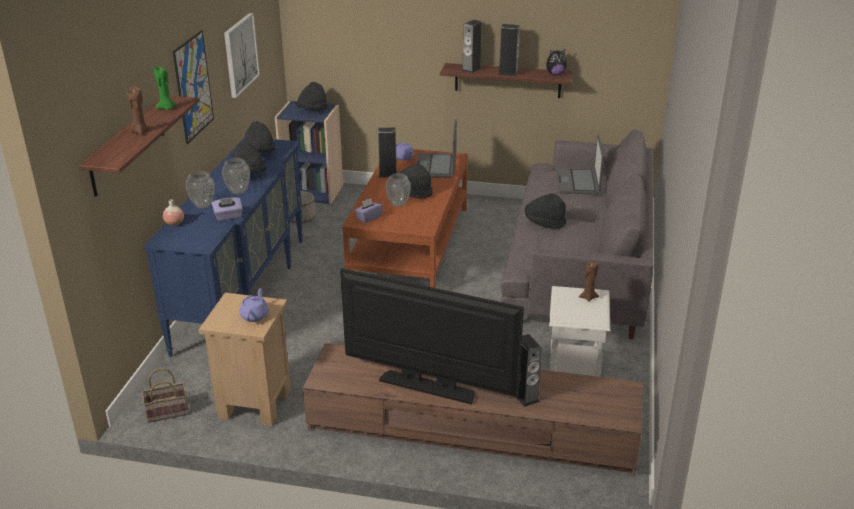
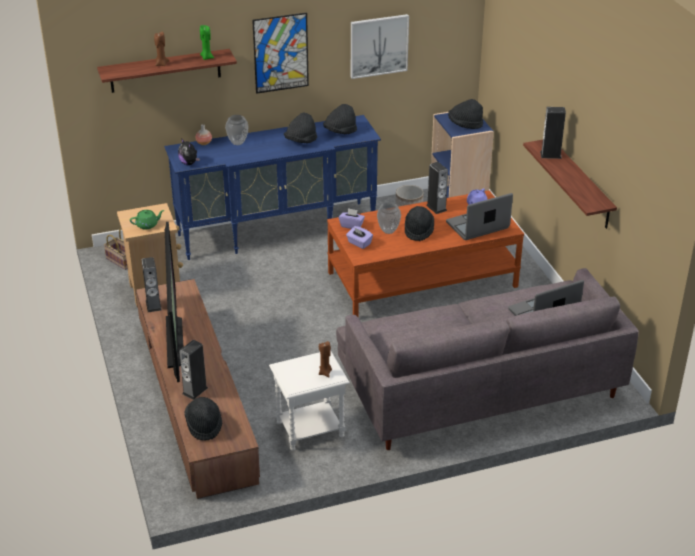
camera: 60 degrees right, 5 degrees up
(228, 216) = (231, 158): purple tissue box -> purple tissue box (359, 243)
(239, 192) = (271, 148): vase -> none
(255, 315) = (147, 225): purple teapot -> green teapot
(508, 73) = (565, 175): speaker -> speaker (153, 305)
(544, 222) = (441, 316): black hat -> black hat (204, 425)
(555, 74) = (595, 200): plush toy -> plush toy (189, 163)

